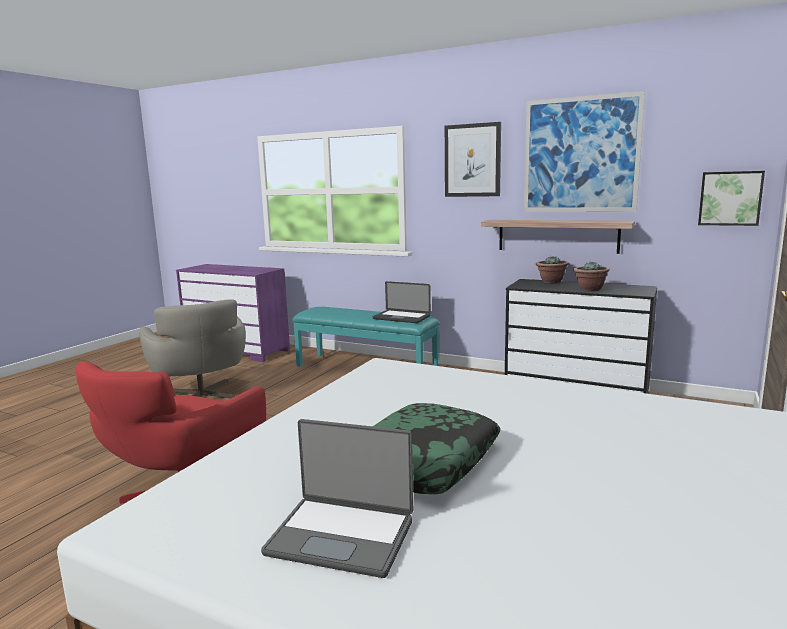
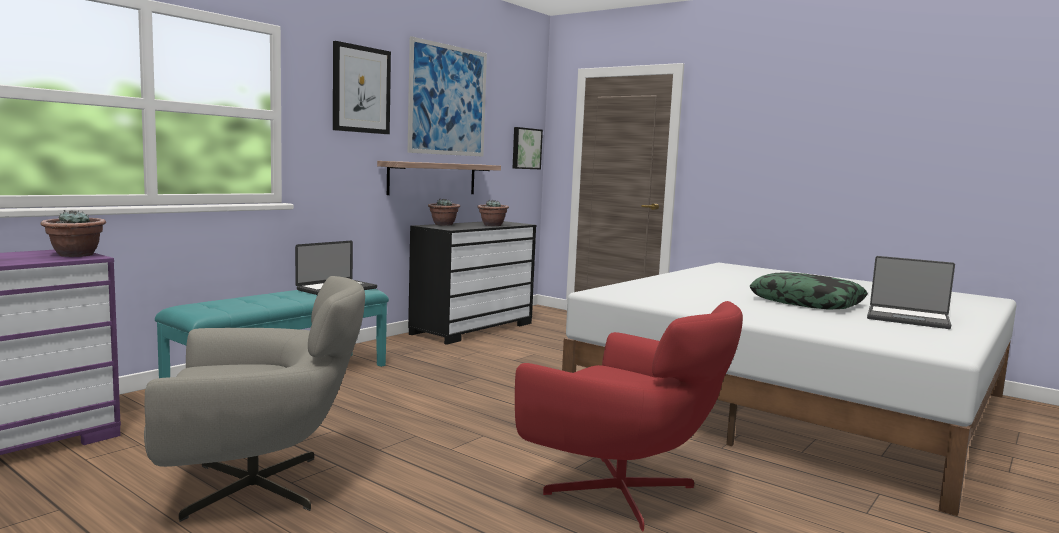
camera: 80 degrees left, 5 degrees down
(259, 271) = (75, 255): none -> potted plant
(342, 535) = (908, 319): laptop -> laptop turned 90 degrees clockwise

